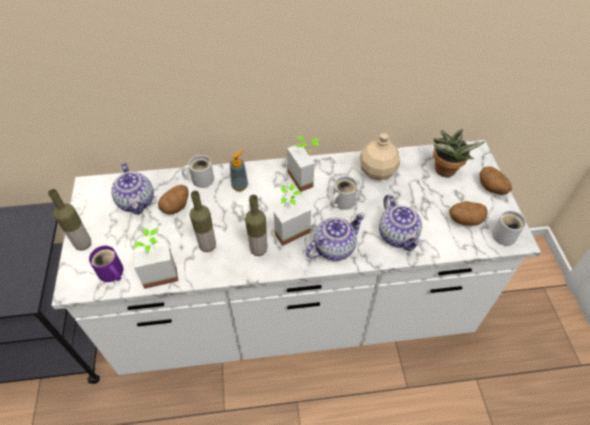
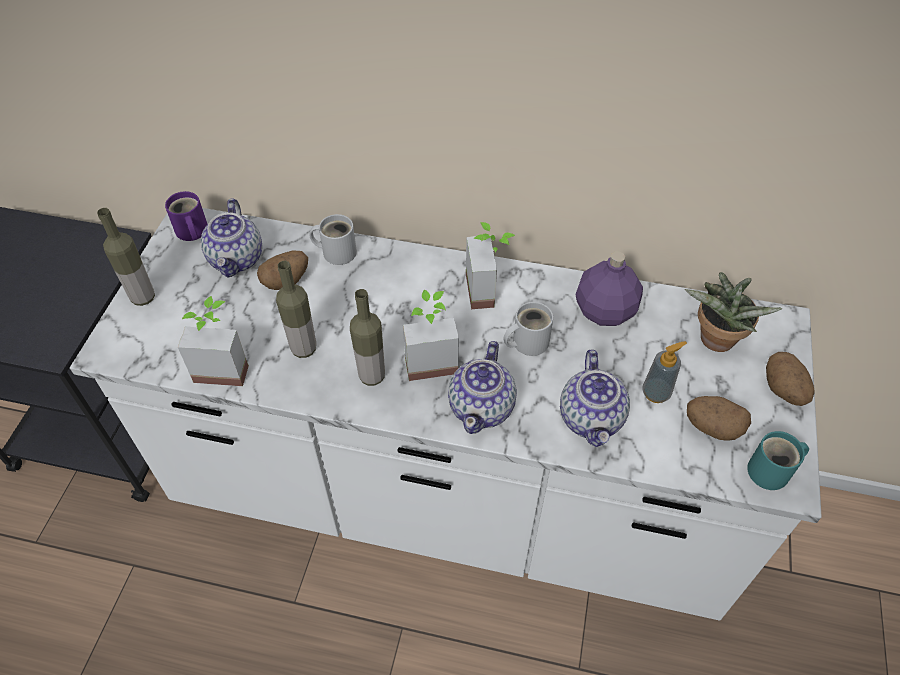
camera: 20 degrees right, 0 degrees up
(111, 273) = (161, 348): purple mug -> purple mug (191, 232)
(240, 186) = (387, 276): soap dispenser -> soap dispenser (656, 393)
(333, 248) = (482, 407): teapot -> teapot turned 120 degrees clockwise
(378, 171) = (605, 311): beige bottle -> purple bottle
(506, 235) = (772, 472): white mug -> turquoise mug

